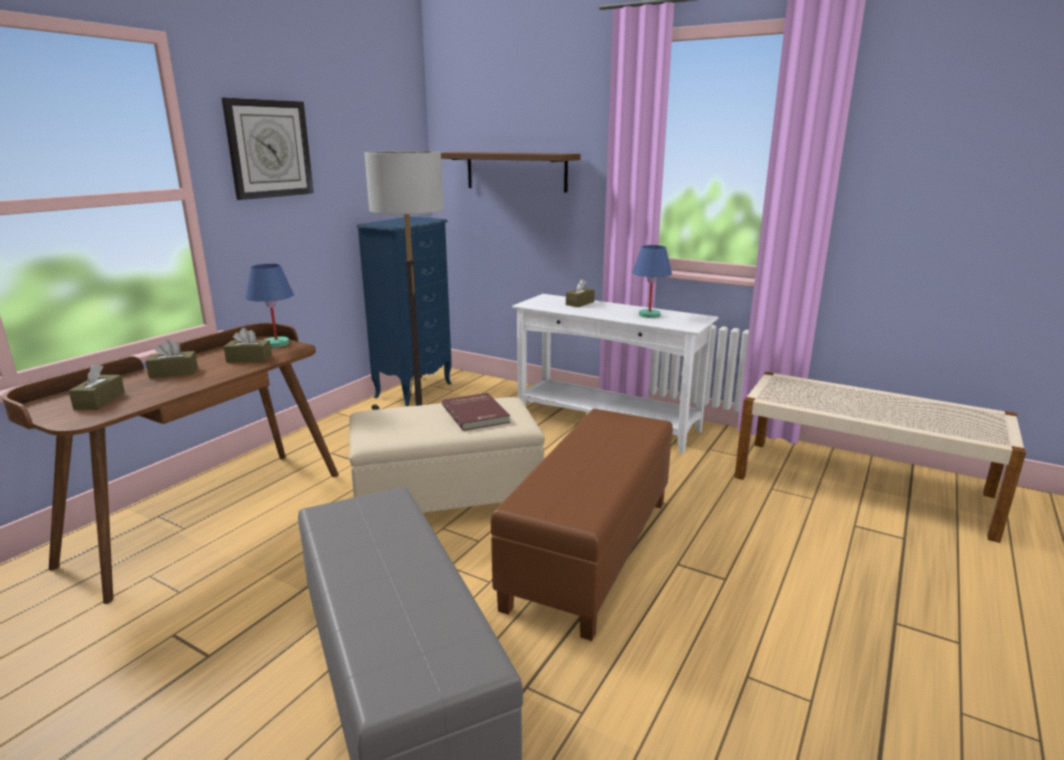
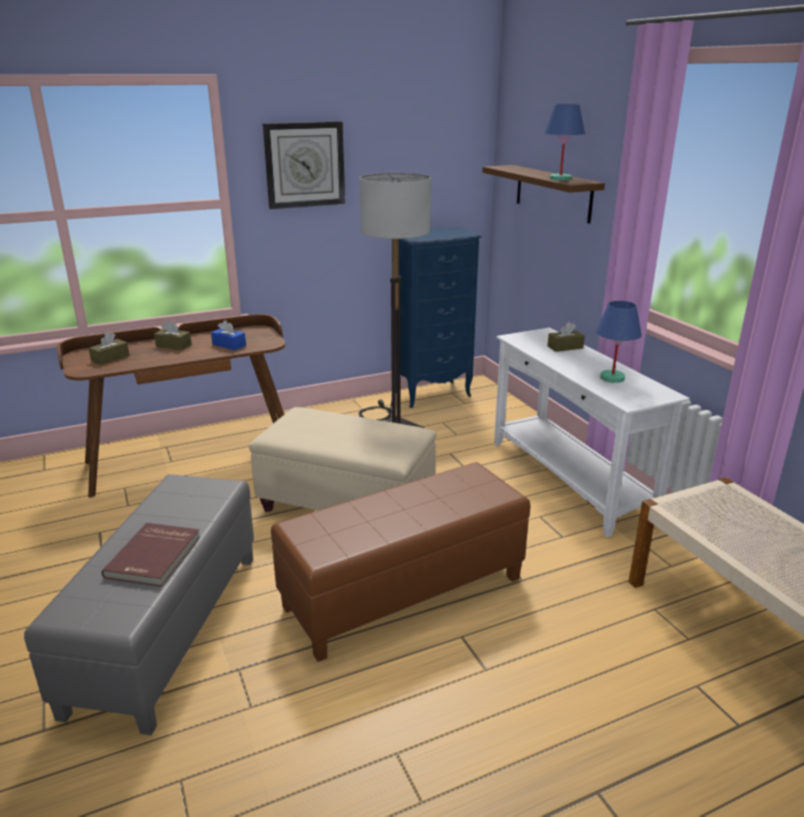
camera: 35 degrees right, 5 degrees up
(249, 359) = (229, 345): brown tissue box -> blue tissue box
(276, 344) = (263, 335): blue table lamp -> blue table lamp (559, 179)
(477, 414) = (374, 436): red book -> red book (155, 557)

